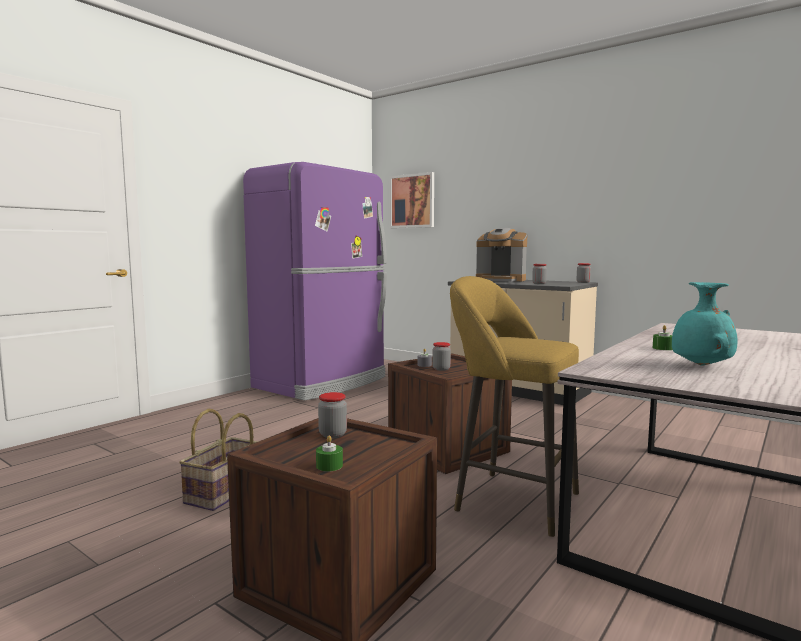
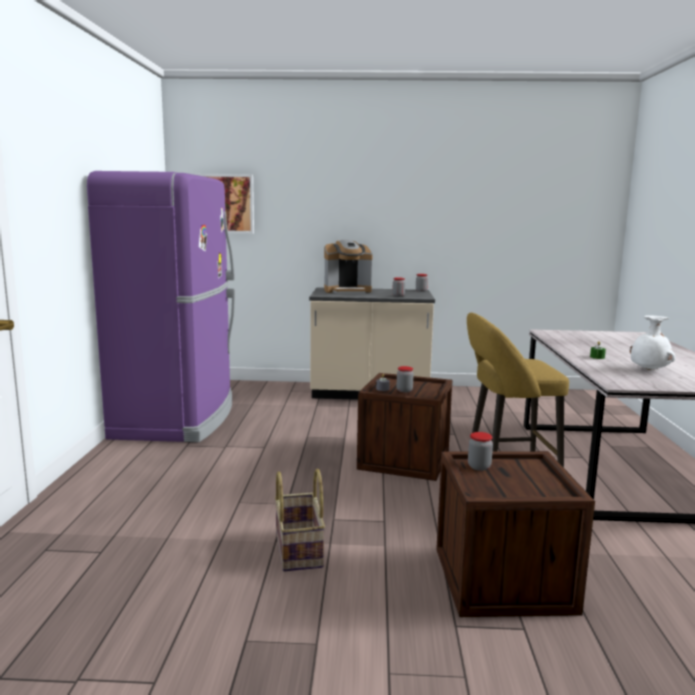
camera: 35 degrees left, 5 degrees up
(329, 466) = (536, 490): green candle -> none
(700, 365) = (648, 370): turquoise vase -> white vase

